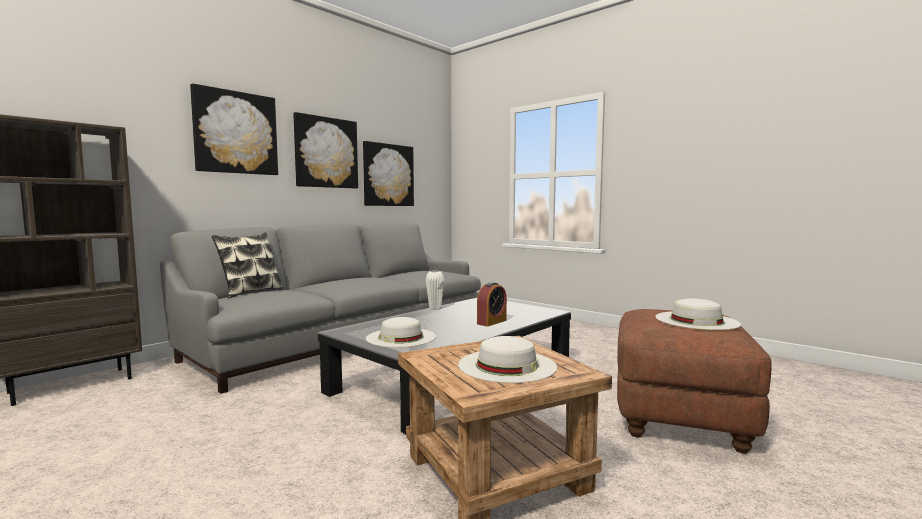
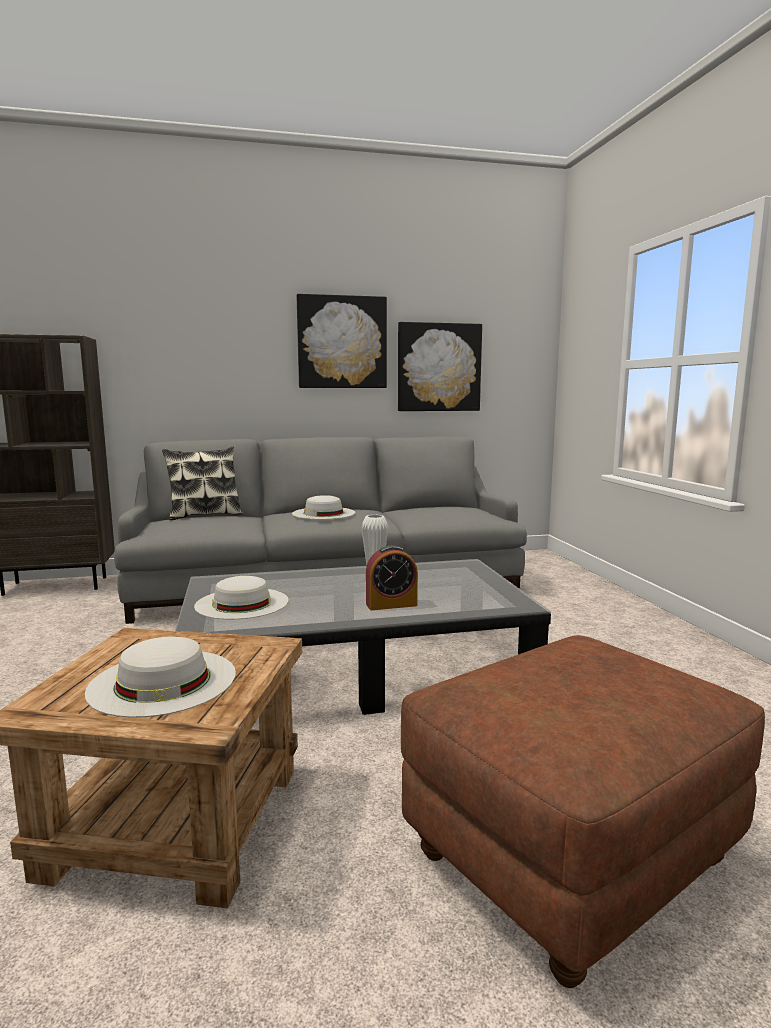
camera: 35 degrees right, 5 degrees up
(236, 133) = (224, 327): picture -> none
(696, 320) = (595, 689): white hat -> white hat (323, 513)

